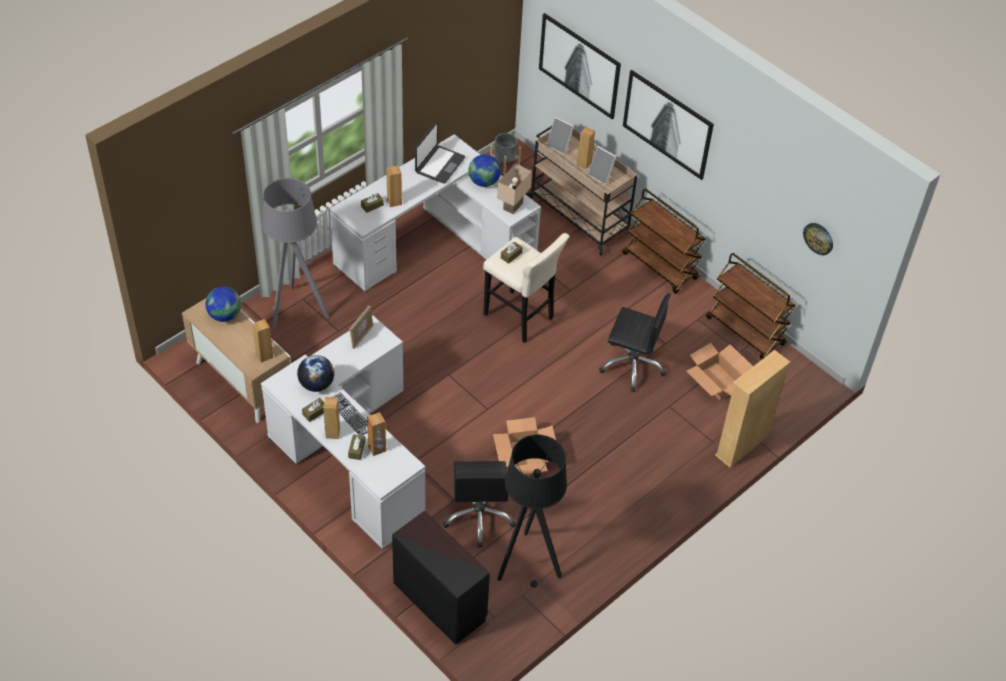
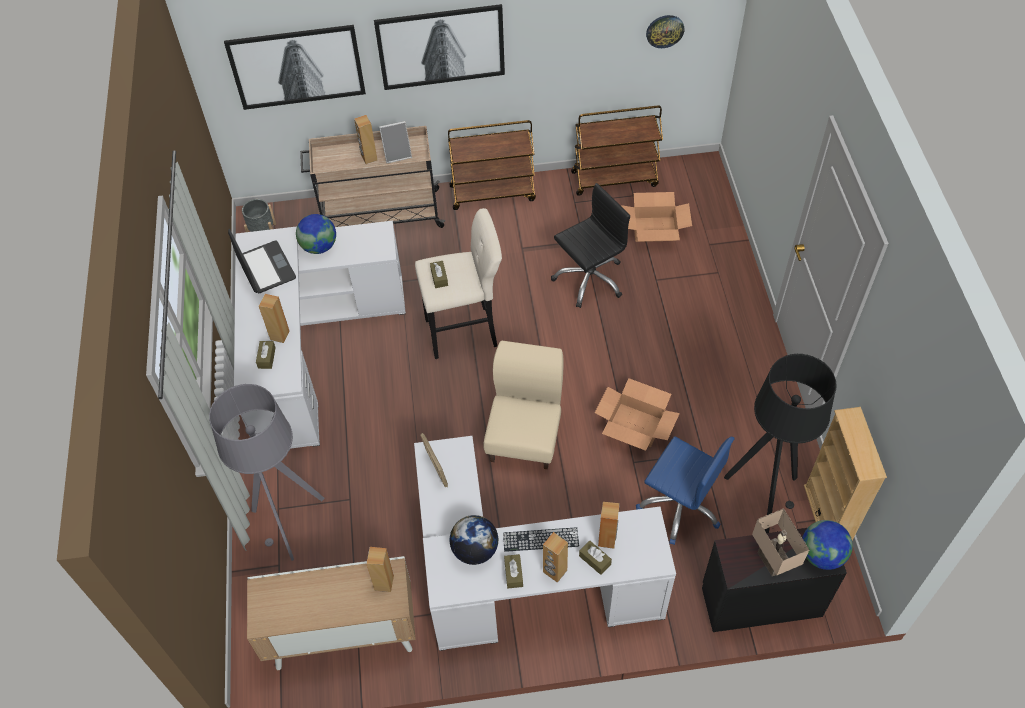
camera: 50 degrees left, 5 degrees up
(225, 315) = (291, 592): globe -> globe (821, 555)
(462, 398) = (525, 437): none -> beige chair
(479, 516) = (680, 506): black office chair -> blue office chair
(513, 206) = (373, 241): beige table lamp -> beige table lamp (774, 561)
(560, 146) = (330, 163): picture frame -> none
(742, 445) = (736, 254): beige bookcase -> beige bookcase (826, 516)

